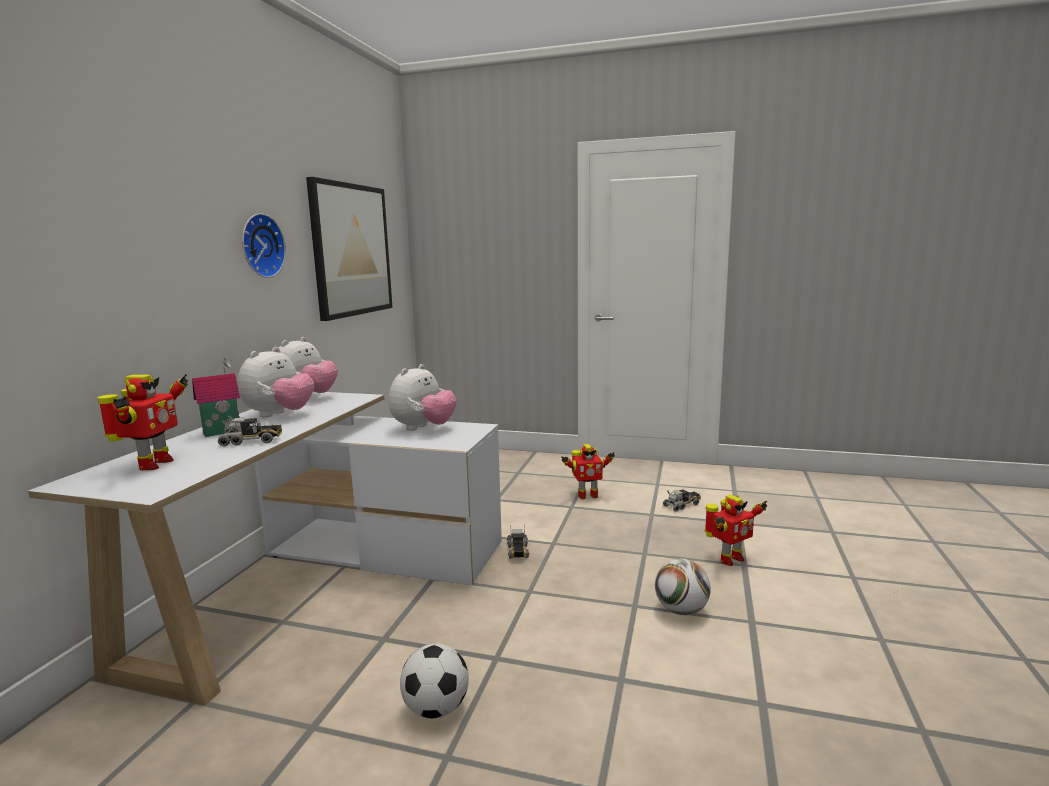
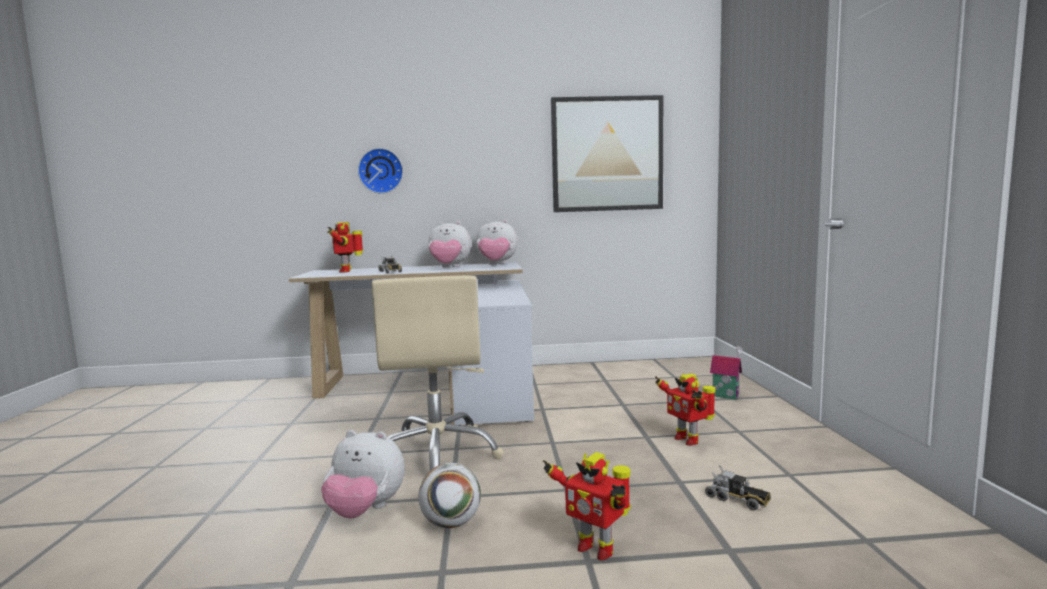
camera: 70 degrees right, 5 degrees down
(152, 465) = (347, 271): toy robot -> toy robot turned 90 degrees clockwise
(221, 431) = (408, 268): toy house -> toy house (726, 396)
(260, 246) = (490, 153): wall clock -> wall clock (381, 171)
(423, 428) = (500, 296): plush toy -> plush toy (365, 510)
(436, 708) = (302, 448): football -> none
(518, 551) = (525, 431): toy truck -> none
(537, 603) = (438, 454): none -> beige office chair

